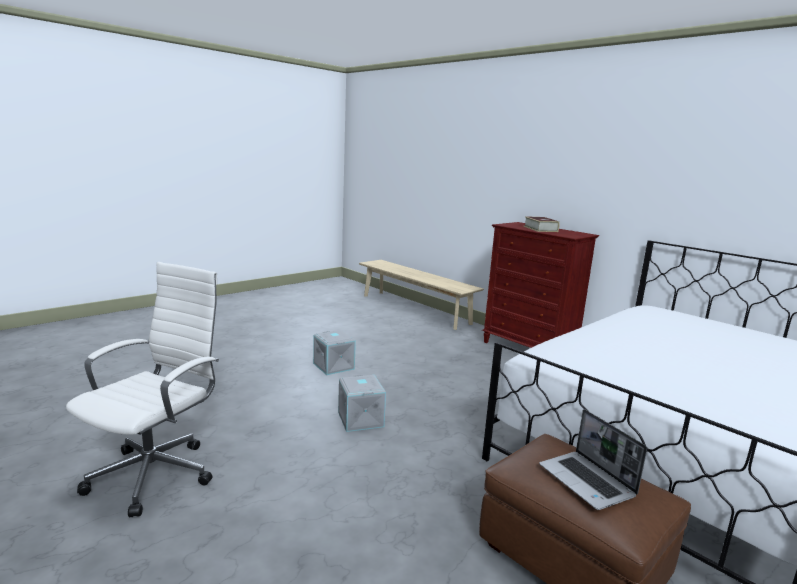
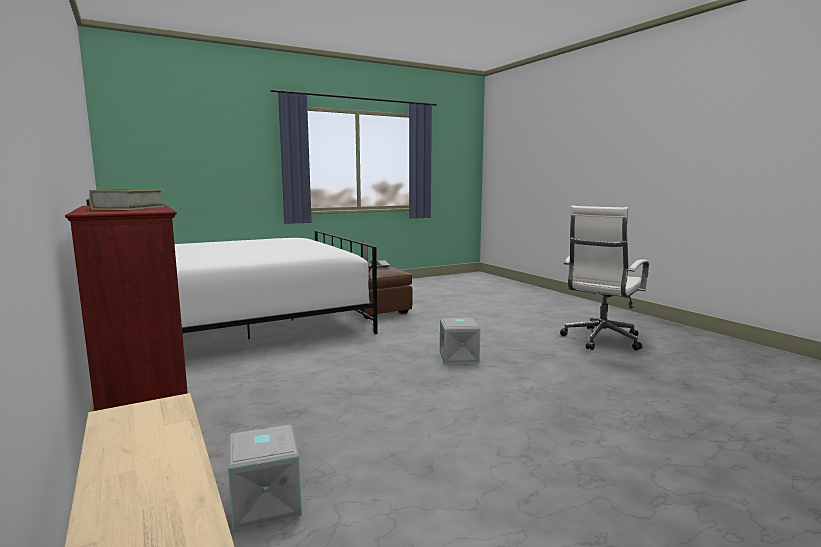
camera: 165 degrees left, 5 degrees down
(334, 366) = (485, 412): grey storage box -> grey storage box (264, 503)

